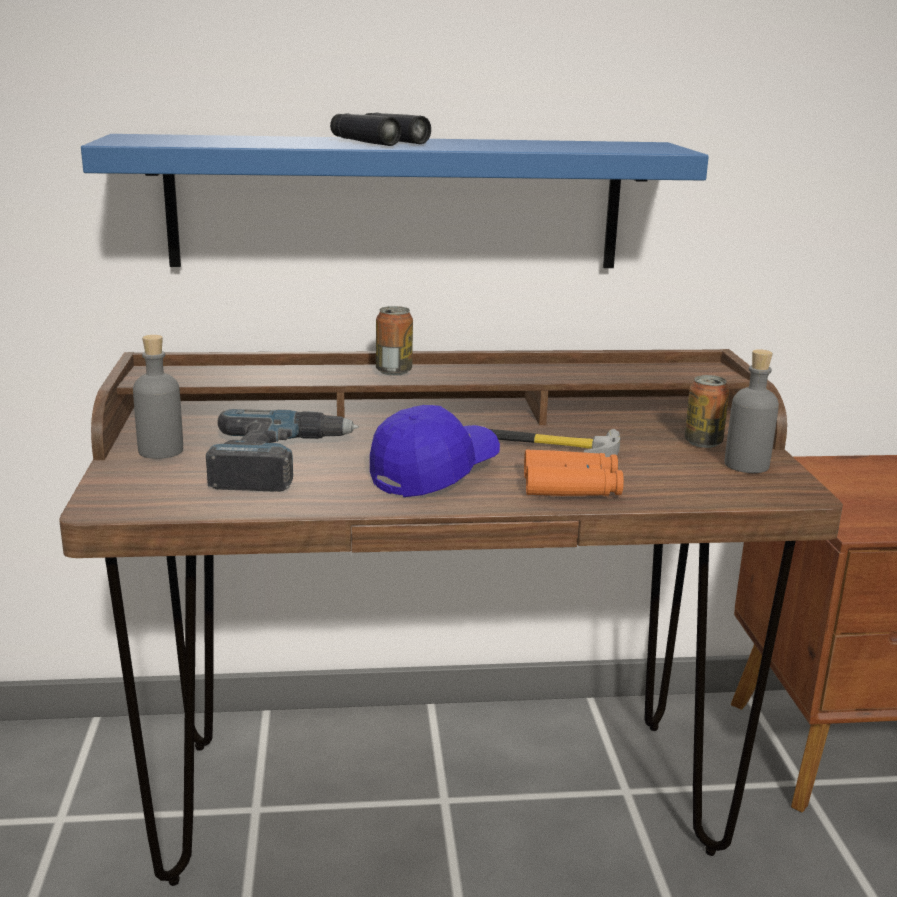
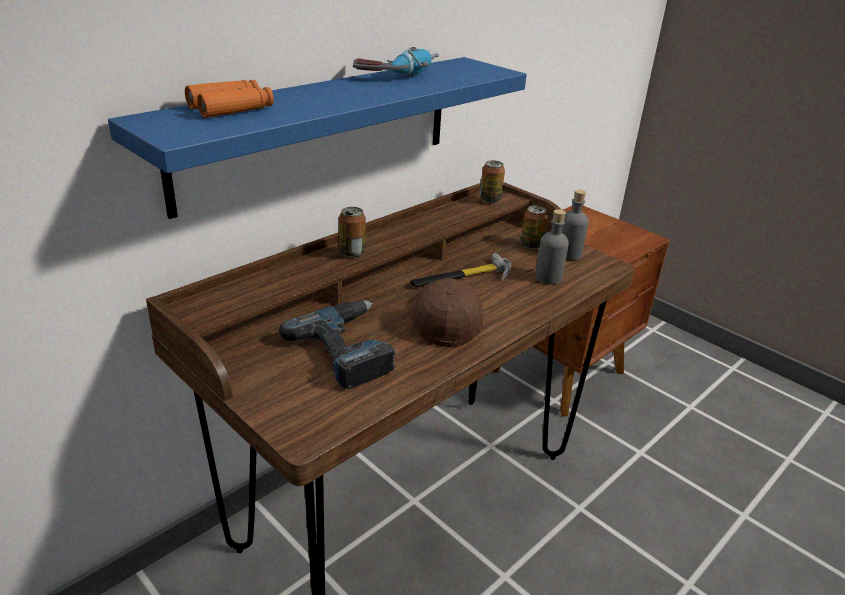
camera: 40 degrees left, 10 degrees up
(161, 451) = (260, 372): grey bottle -> grey bottle (548, 278)
(379, 141) = (335, 92): black binoculars -> none
(434, 473) = (447, 320): blue cap -> brown cap
(510, 141) = (398, 74): none -> power drill
(571, 486) = (522, 301): orange binoculars -> orange binoculars (231, 108)
(683, 369) = (490, 199): none -> can

